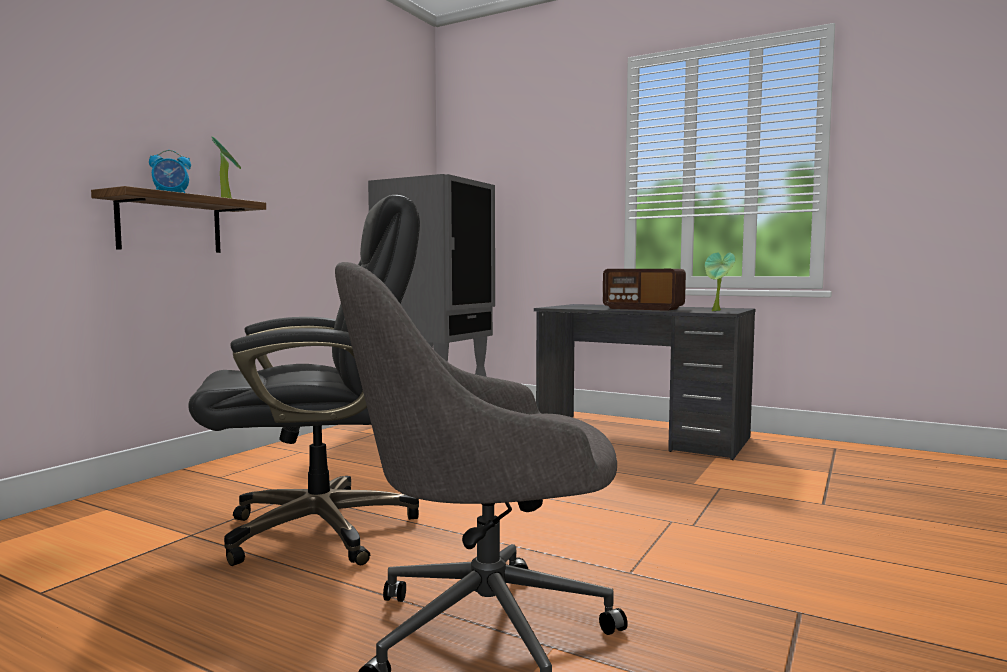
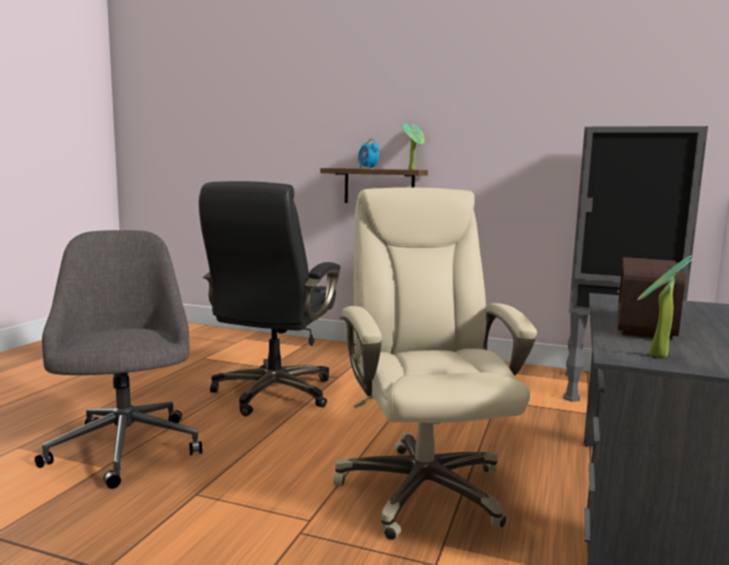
camera: 80 degrees right, 5 degrees up
(316, 530) = (275, 391): black office chair -> black office chair turned 45 degrees clockwise
(617, 481) = (424, 493): none -> beige office chair

